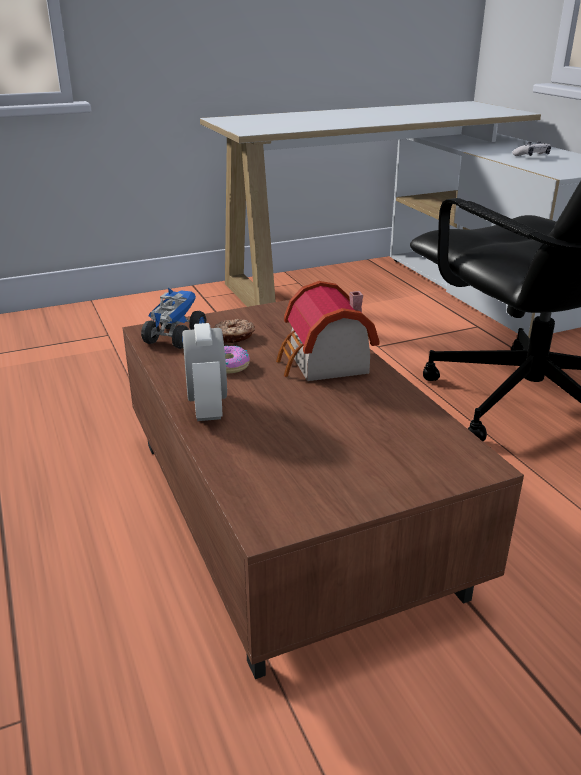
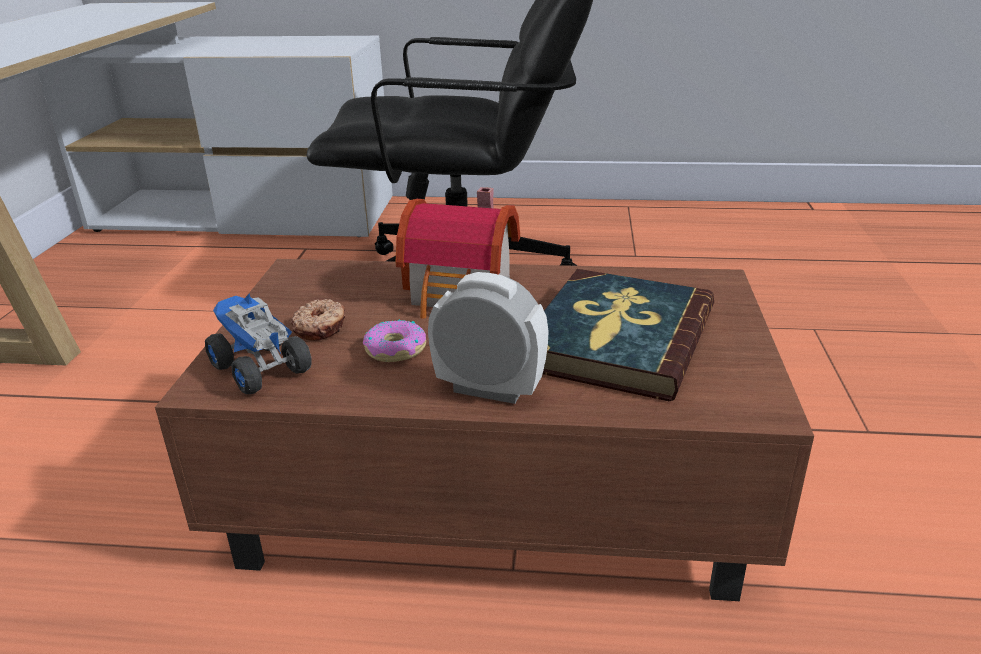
camera: 60 degrees left, 0 degrees up
(318, 438) = (617, 339): none -> book
(532, 156) = (260, 46): game controller -> none

